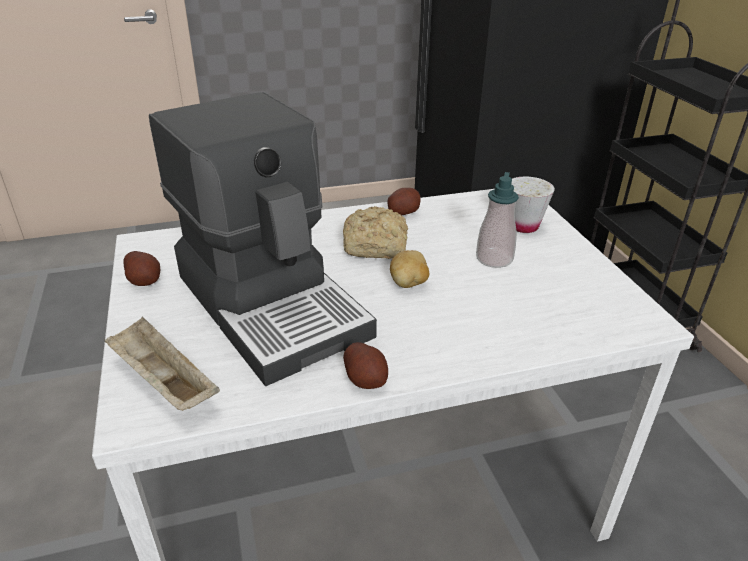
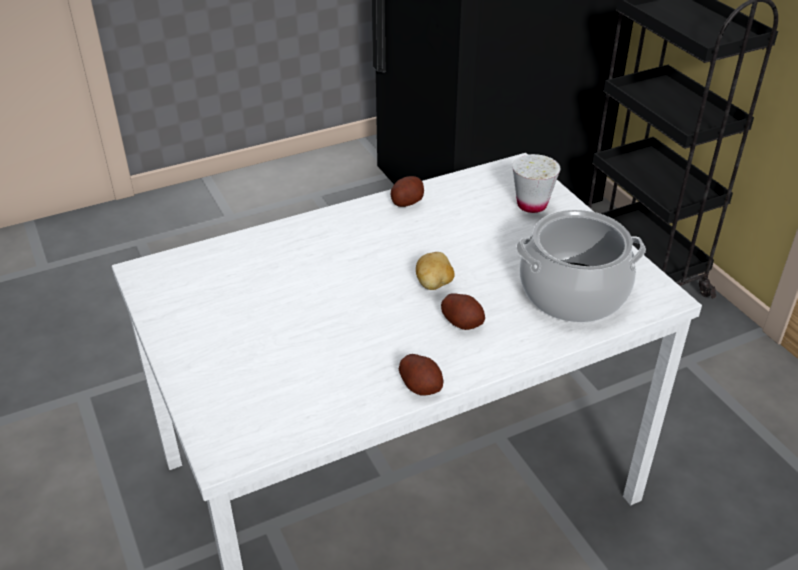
camera: 10 degrees left, 5 degrees up
(144, 280) = (168, 314): potato -> potato (462, 322)
(162, 382) = (235, 415): beige tray -> none
(273, 303) = (309, 322): coffee machine -> none
(377, 246) = (392, 246): bread -> none
(494, 259) = (510, 246): soap dispenser -> none
(551, 308) = (573, 293): none -> cooking pot

